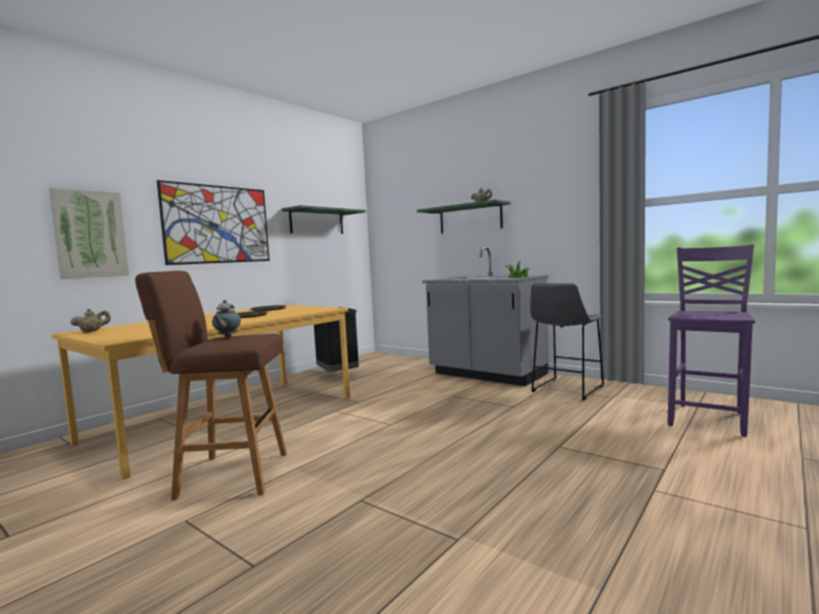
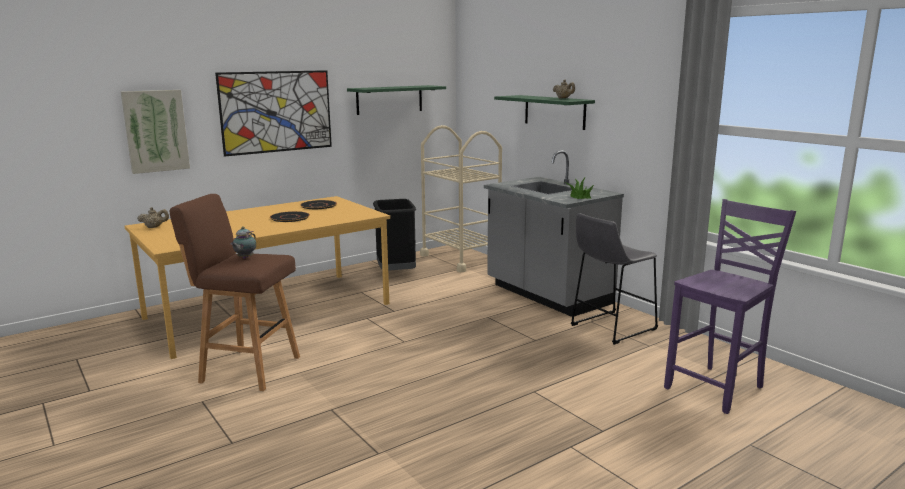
camera: 15 degrees right, 10 degrees up
(388, 360) = (461, 258): none -> beige cart

